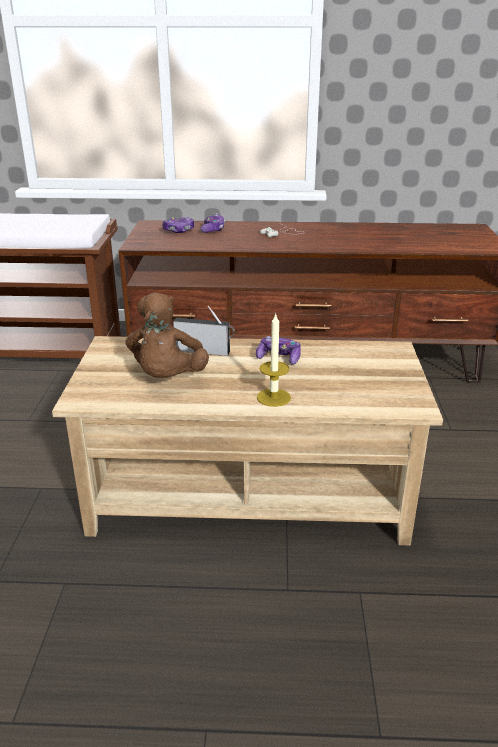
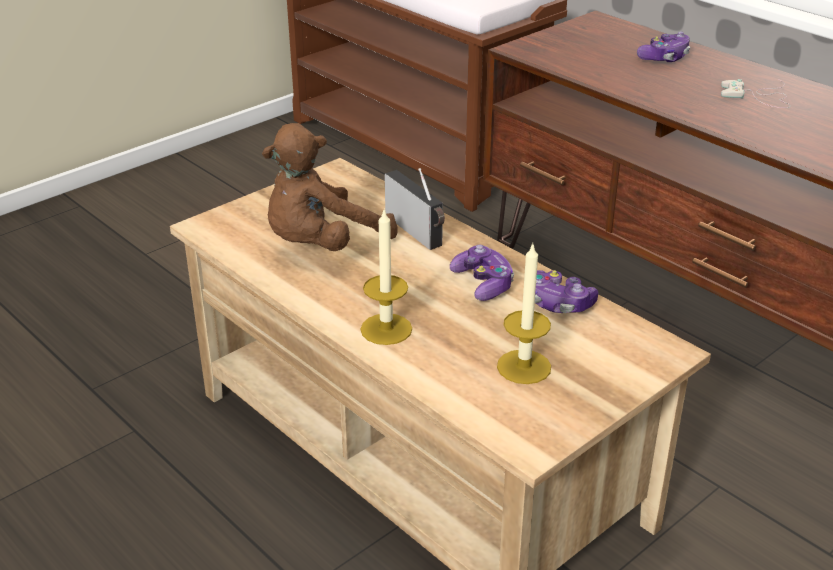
camera: 45 degrees right, 5 degrees up
(178, 231) = (613, 44): game controller -> game controller (558, 303)
(359, 381) = (524, 367): none -> candle

